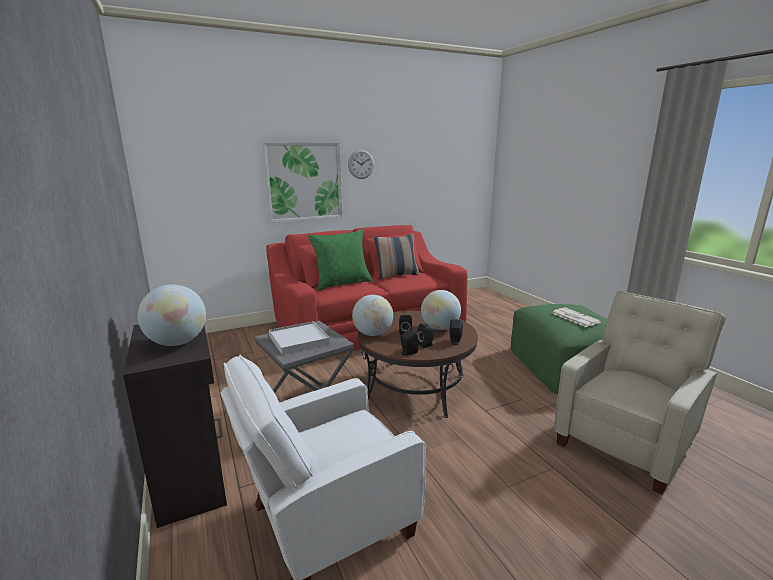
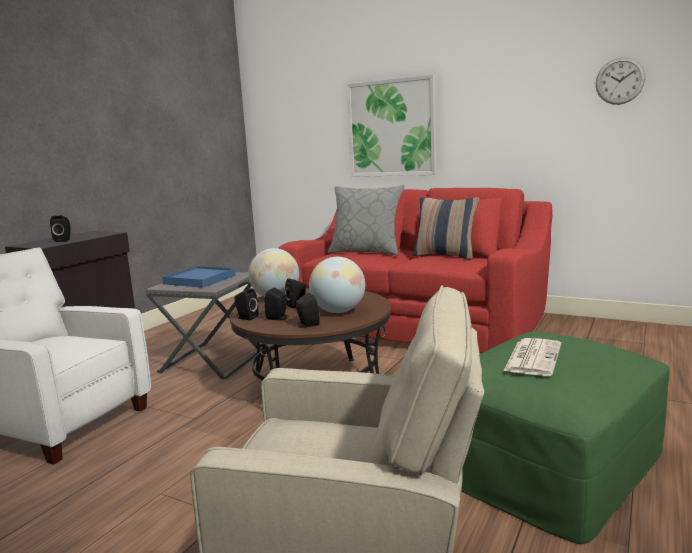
camera: 55 degrees right, 5 degrees down
(177, 343) = (64, 240): globe -> black speaker
(299, 340) = (200, 280): white tray -> blue tray
(342, 283) = (366, 251): green pillow -> grey pillow
(361, 164) = (466, 101): wall clock -> wall clock (620, 81)

